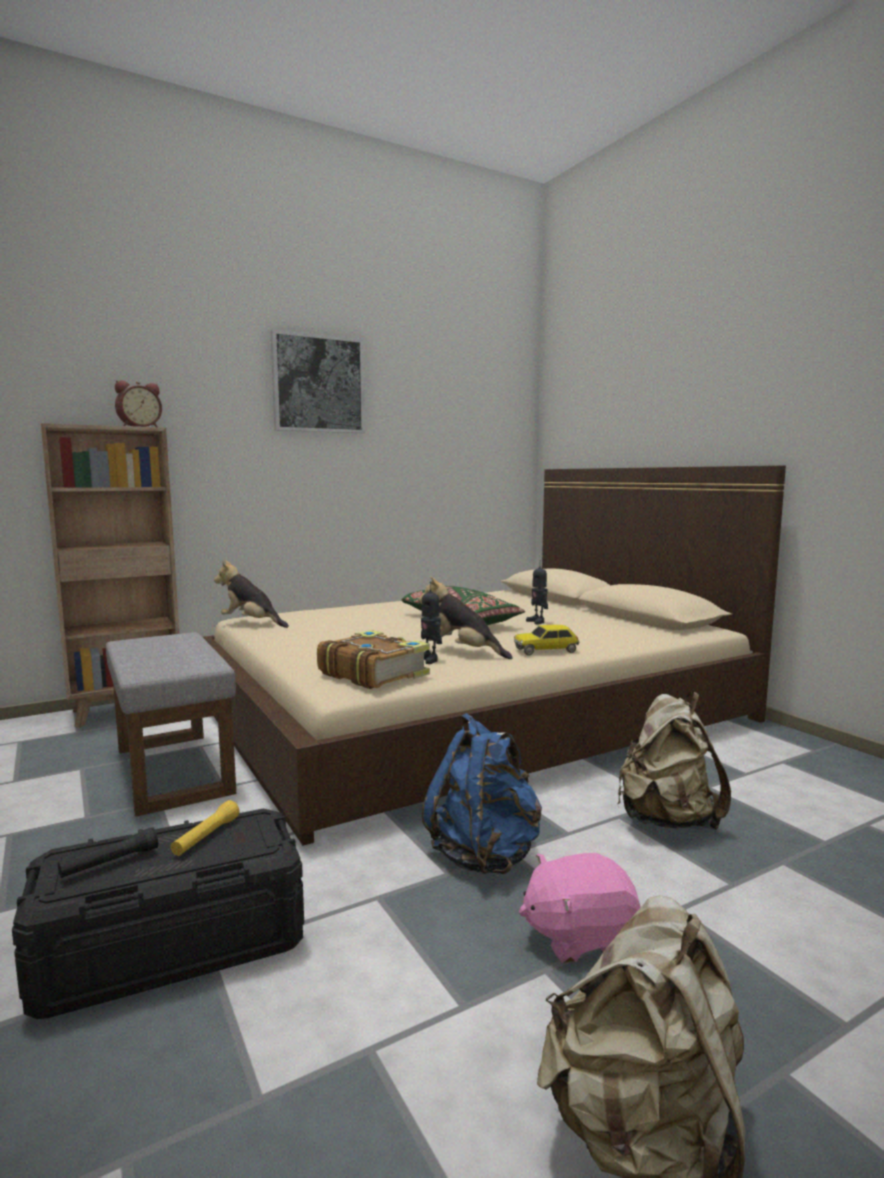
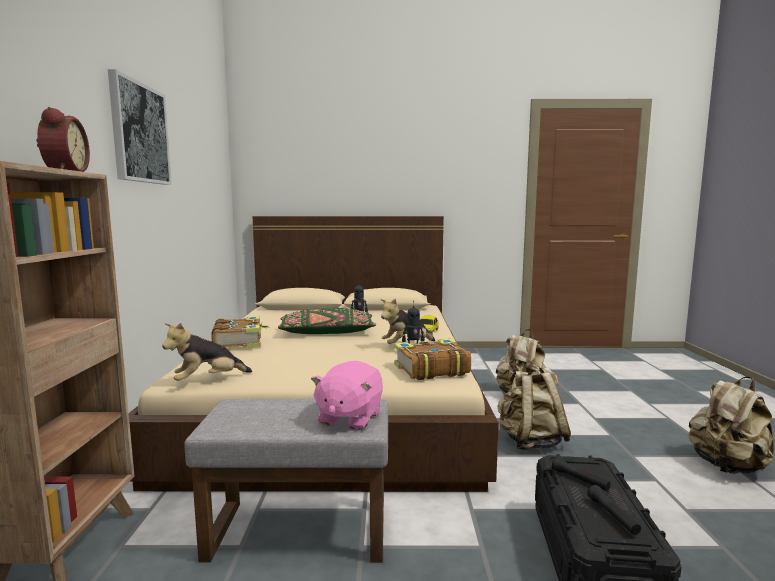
camera: 60 degrees left, 0 degrees up
(206, 837) = (580, 480): yellow flashlight -> black flashlight
(370, 607) = (239, 341): none -> book
(485, 855) = (530, 441): blue backpack -> beige backpack
(578, 936) = (609, 442): pink plush toy -> pink plush toy (349, 418)

